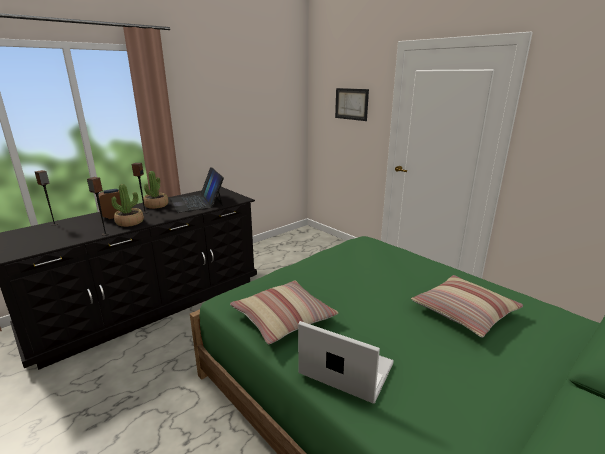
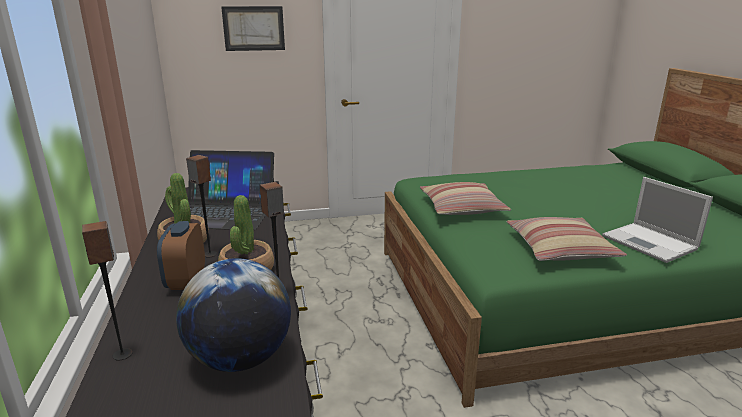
camera: 60 degrees left, 0 degrees up
(49, 241) = (240, 359): none -> globe
(344, 369) = (651, 243): laptop -> laptop turned 90 degrees counterclockwise
(464, 312) = (584, 187): pillow -> pillow (462, 208)

